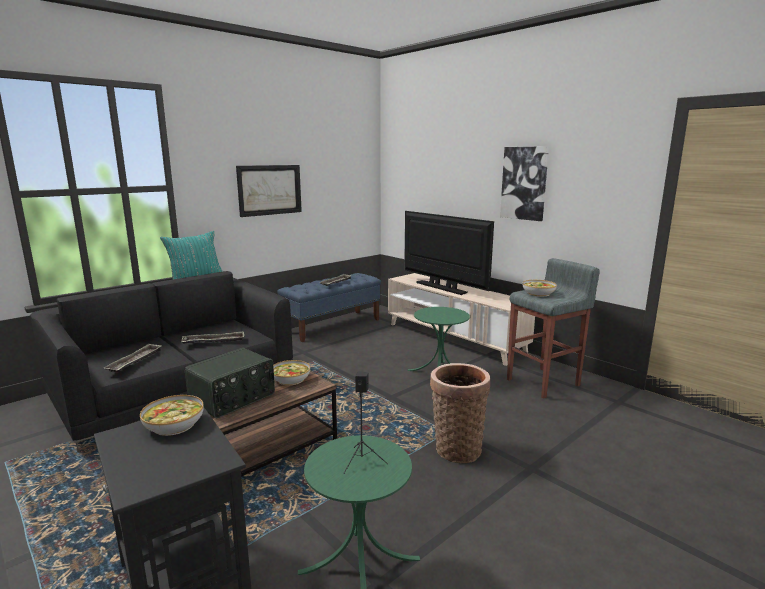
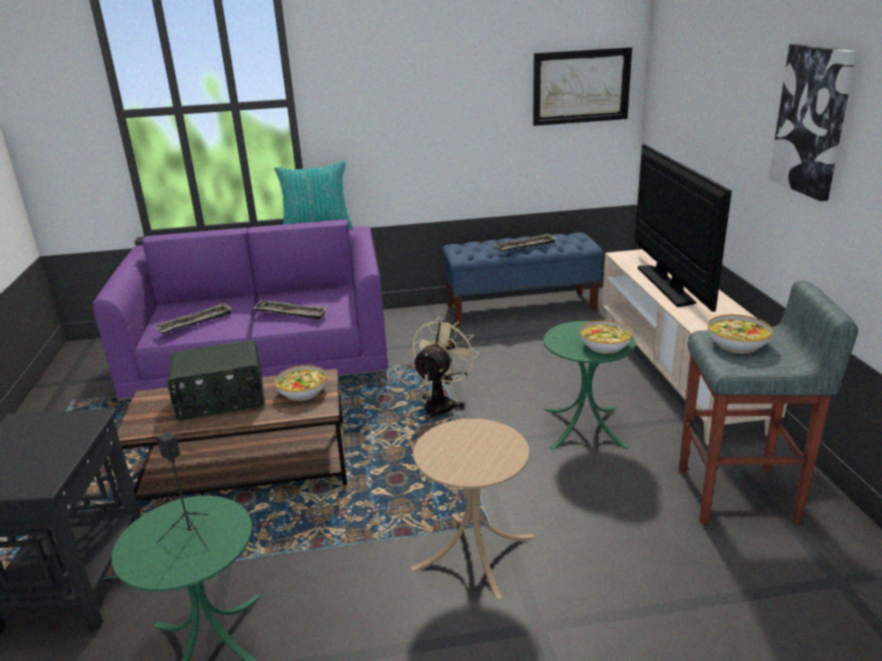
camera: 35 degrees right, 10 degrees up
(174, 425) = (65, 426): bowl -> bowl (604, 345)
(177, 390) = (264, 360): black sofa -> purple sofa
(269, 190) = (435, 102): picture -> picture (581, 86)
(344, 383) = (442, 404): none -> beige fan
(456, 448) = (474, 552): basket -> beige side table

